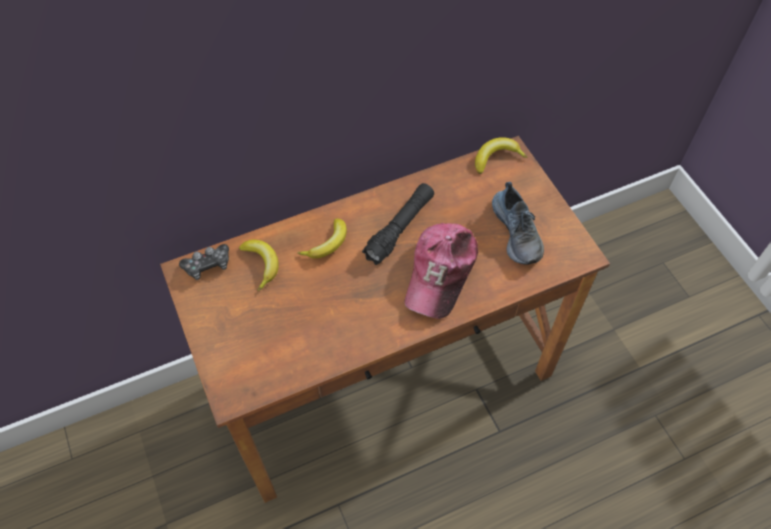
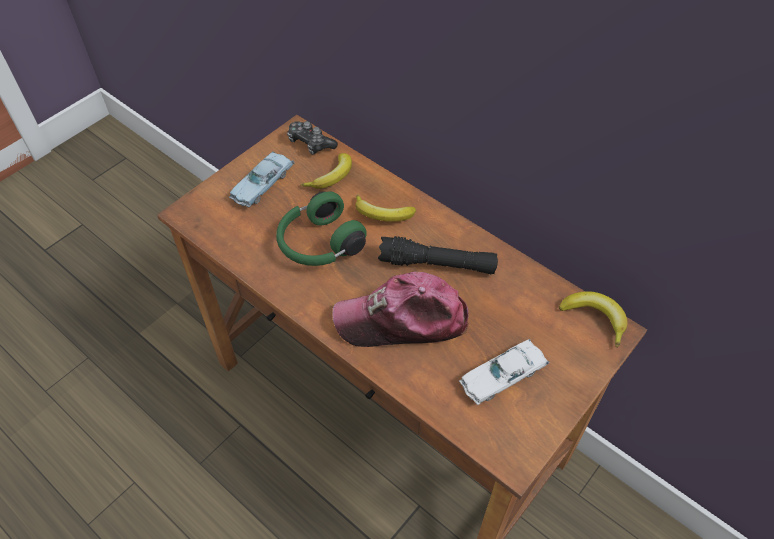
camera: 65 degrees right, 5 degrees down
(235, 322) = (262, 184): none -> blue toy car
(333, 302) = (319, 244): none -> green headphones
(517, 232) = (503, 375): shoe -> white toy car

